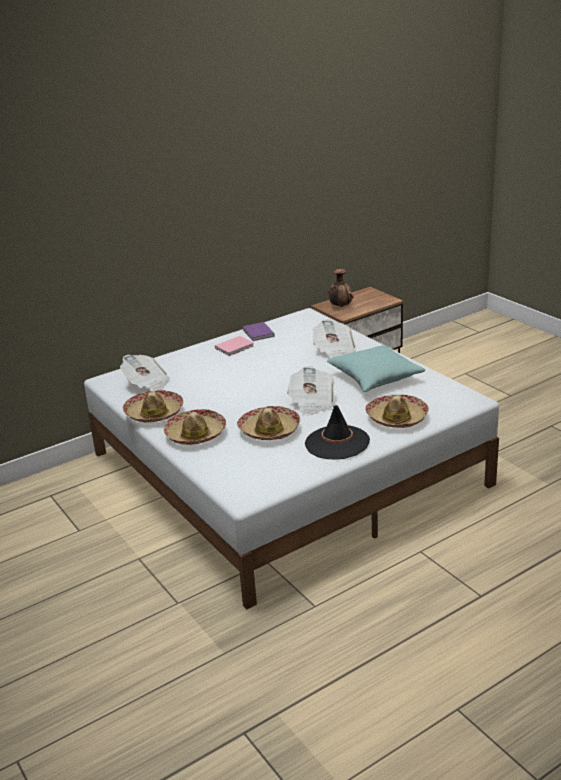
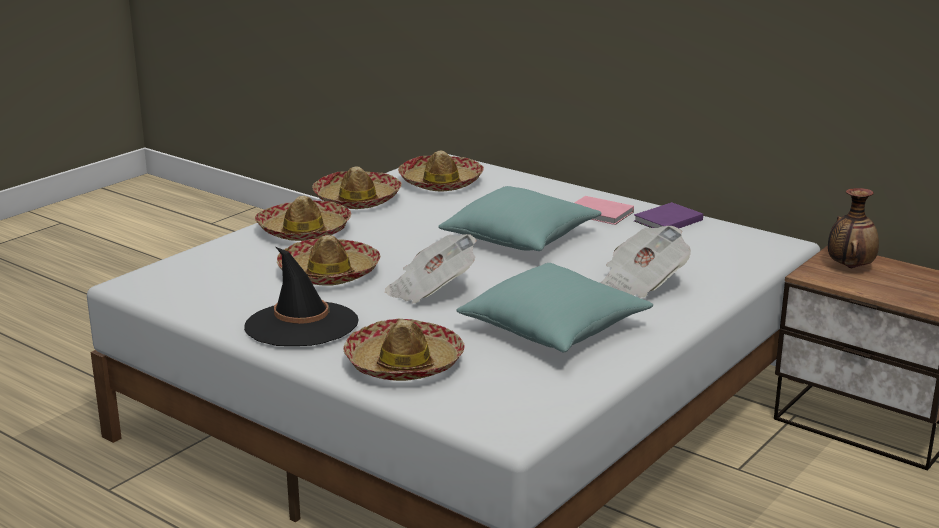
camera: 70 degrees right, 5 degrees down
(147, 384) = (441, 183): newspaper -> hat
(256, 372) = (520, 239): none -> turquoise pillow

